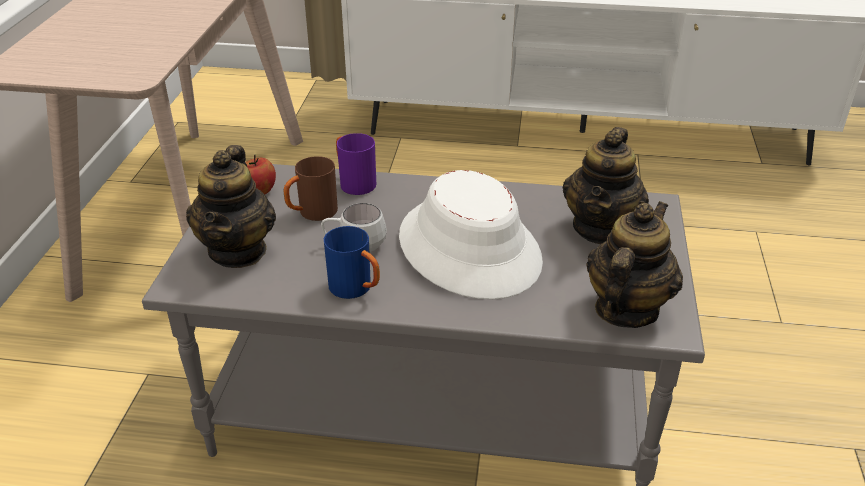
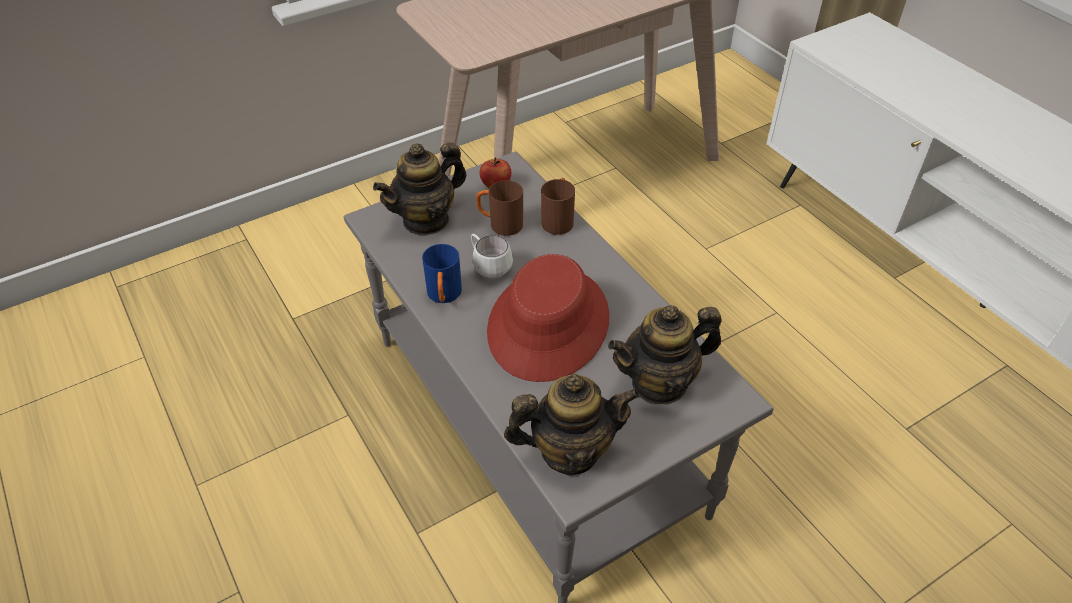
camera: 50 degrees right, 10 degrees up
(353, 183) = (558, 220): purple mug -> brown mug
(470, 248) = (549, 324): white hat -> red hat

